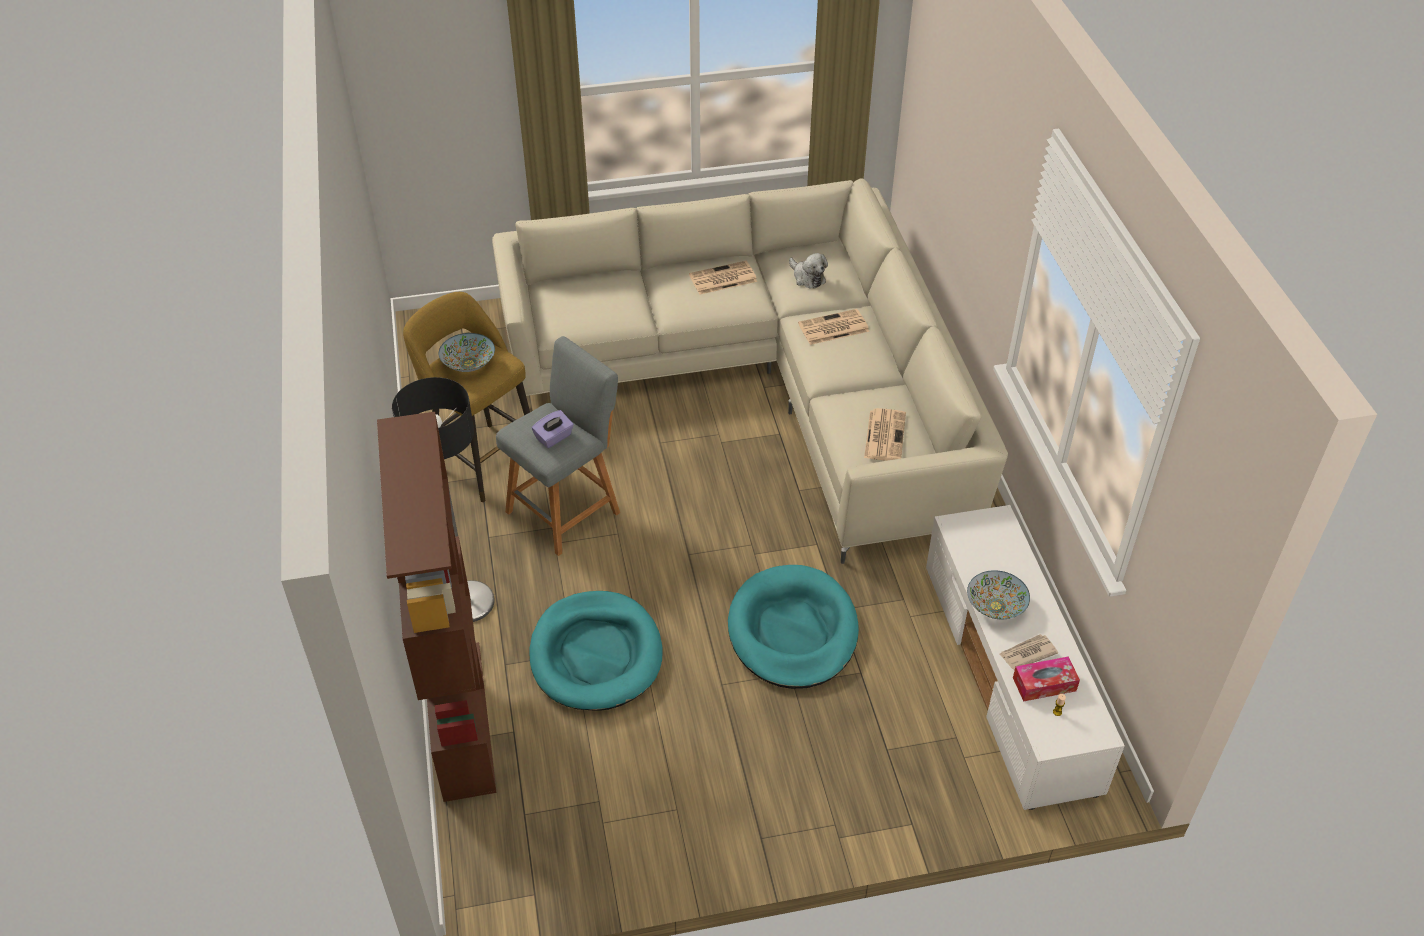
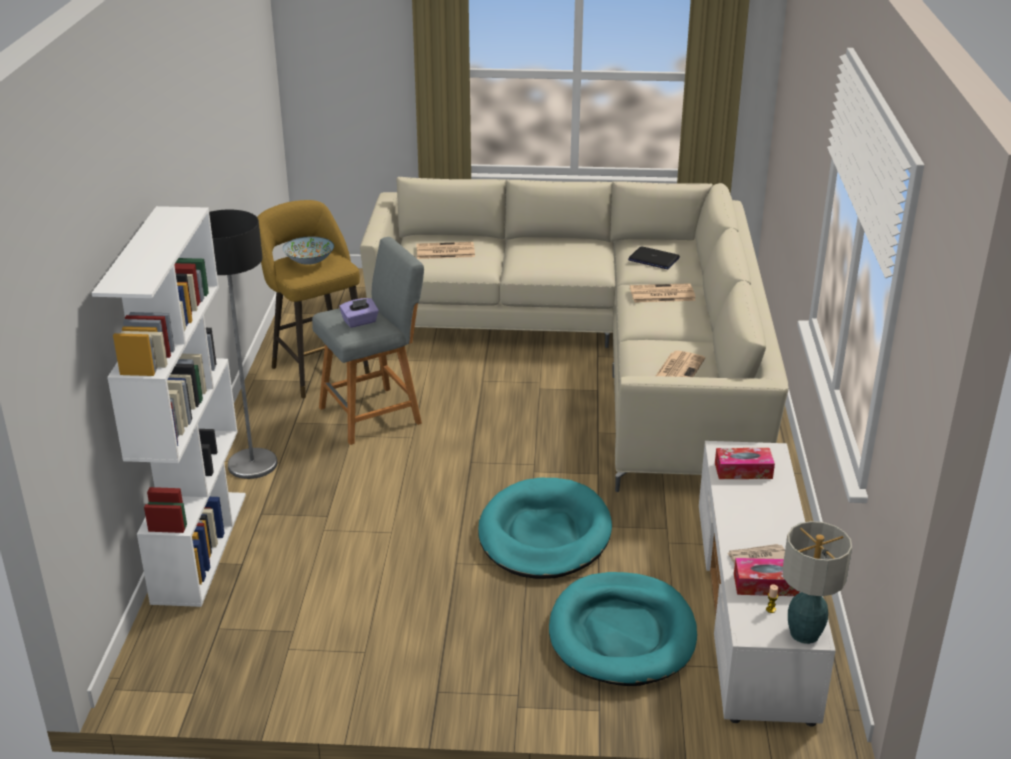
camera: 15 degrees right, 15 degrees down
(461, 718) = (199, 546): brown bookcase -> white bookcase
(596, 654) = (347, 520): turquoise dog bed -> turquoise dog bed (622, 634)
(722, 279) = (573, 251): newspaper -> newspaper (444, 251)
(807, 277) = (653, 259): plush toy -> laptop
(982, 548) = (743, 471): none -> tissue box
(996, 606) = (739, 516): bowl -> none
(1094, 733) = (805, 634): none -> table lamp

